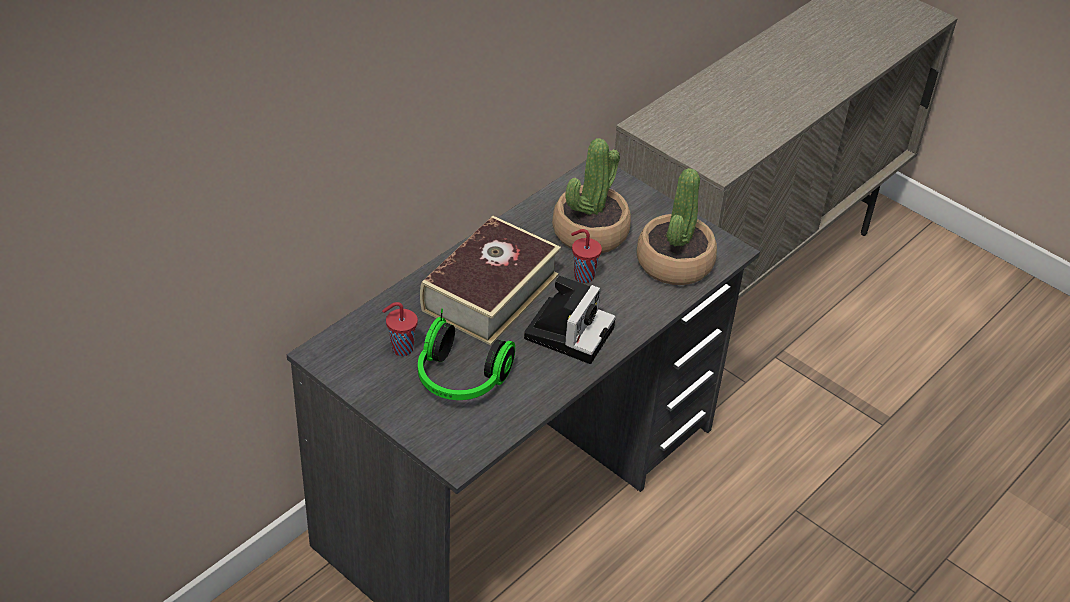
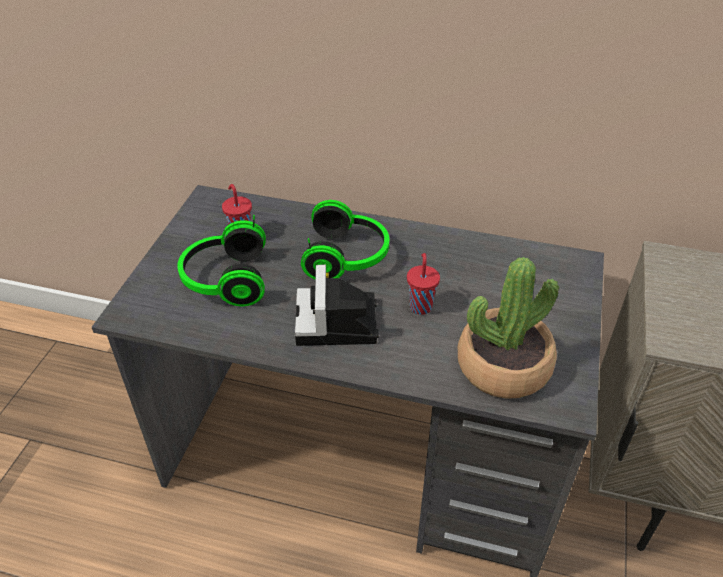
camera: 65 degrees right, 0 degrees up
(490, 292) = (348, 257): book -> headphones
(569, 330) = (337, 324): camera -> camera turned 90 degrees clockwise
(590, 232) = (487, 289): potted plant -> none

